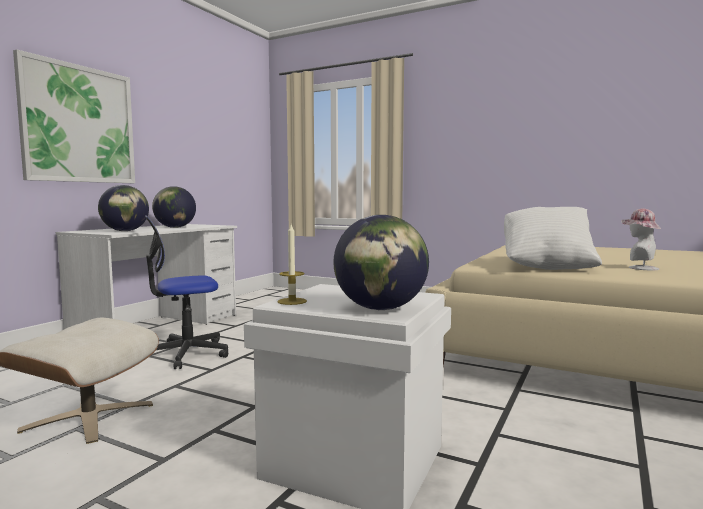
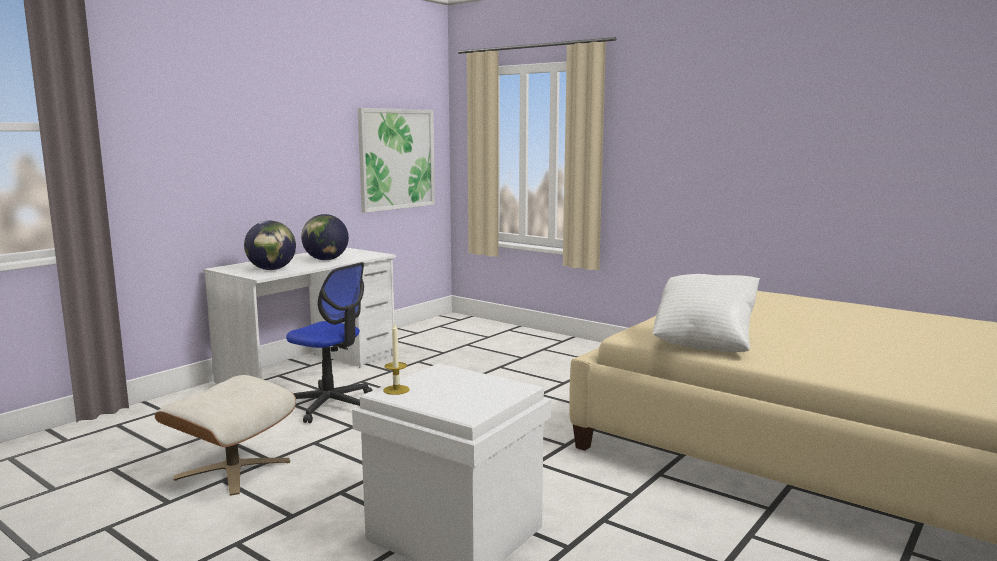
camera: 10 degrees right, 5 degrees up
(79, 124) = (225, 151): picture -> picture (396, 159)
(185, 354) = (331, 405): office chair -> office chair turned 135 degrees counterclockwise
(380, 309) = (466, 405): globe -> none
(639, 268) = (806, 351): hat -> none

